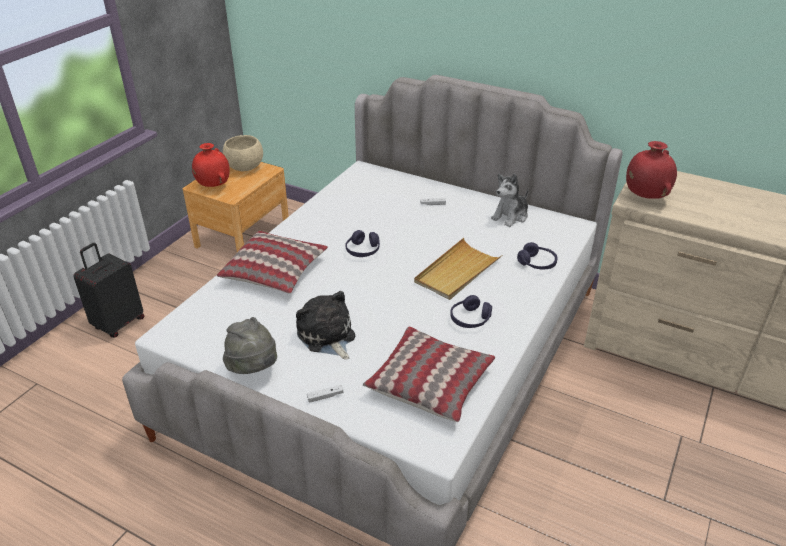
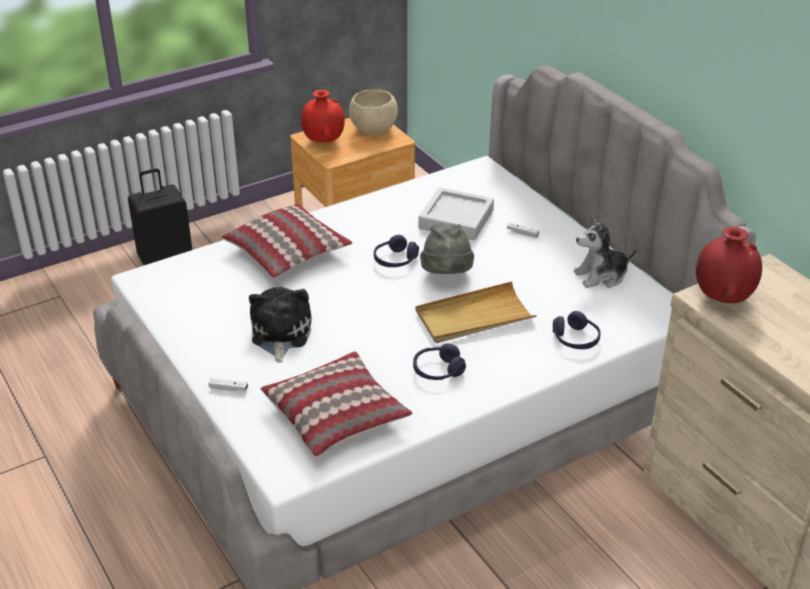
camera: 30 degrees right, 0 degrees up
(254, 369) = (188, 339): grey hat -> grey hat (447, 276)
(379, 209) = (456, 219): none -> grey tray

